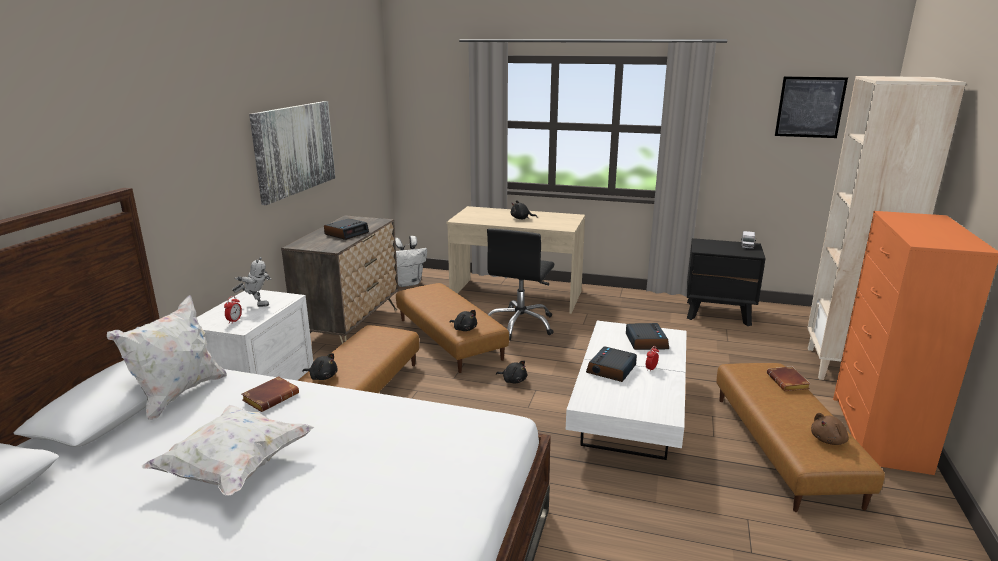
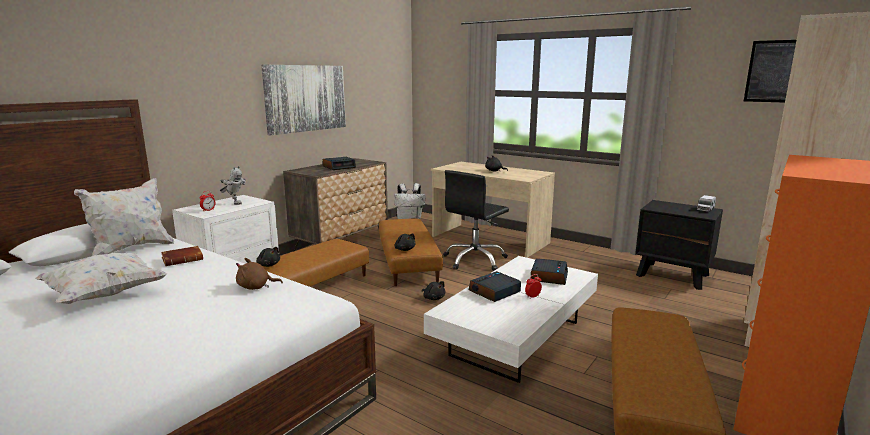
camera: 20 degrees right, 5 degrees down
(789, 383) = (675, 332): brown book -> none
(829, 440) = (677, 389): brown plush toy -> brown plush toy (256, 287)

